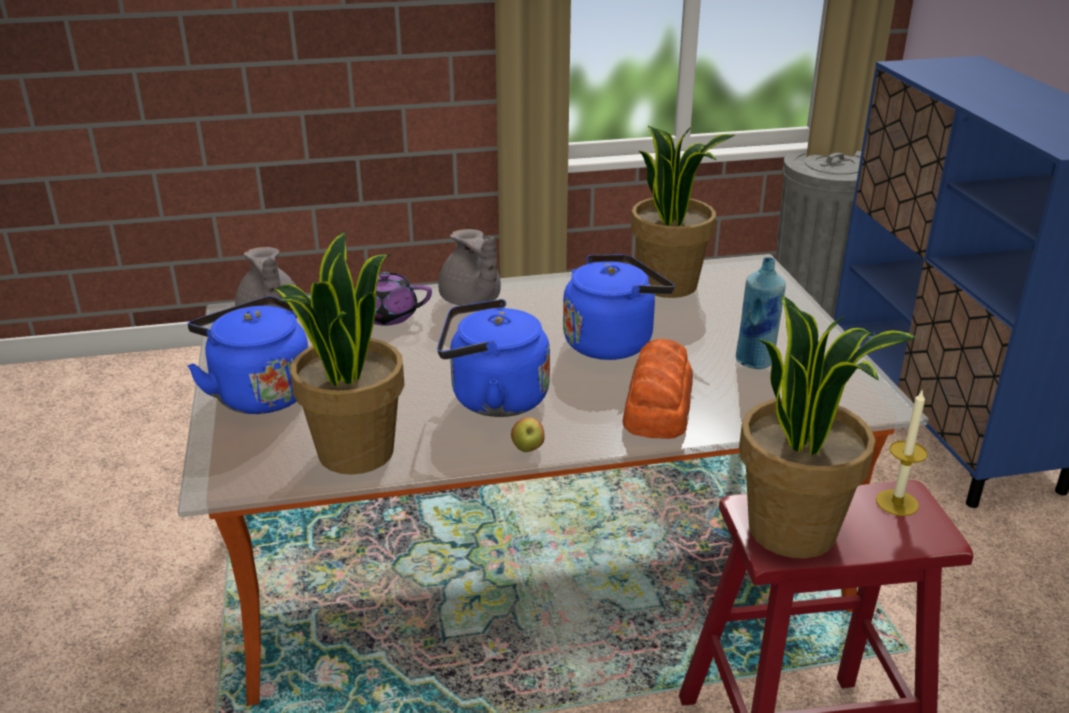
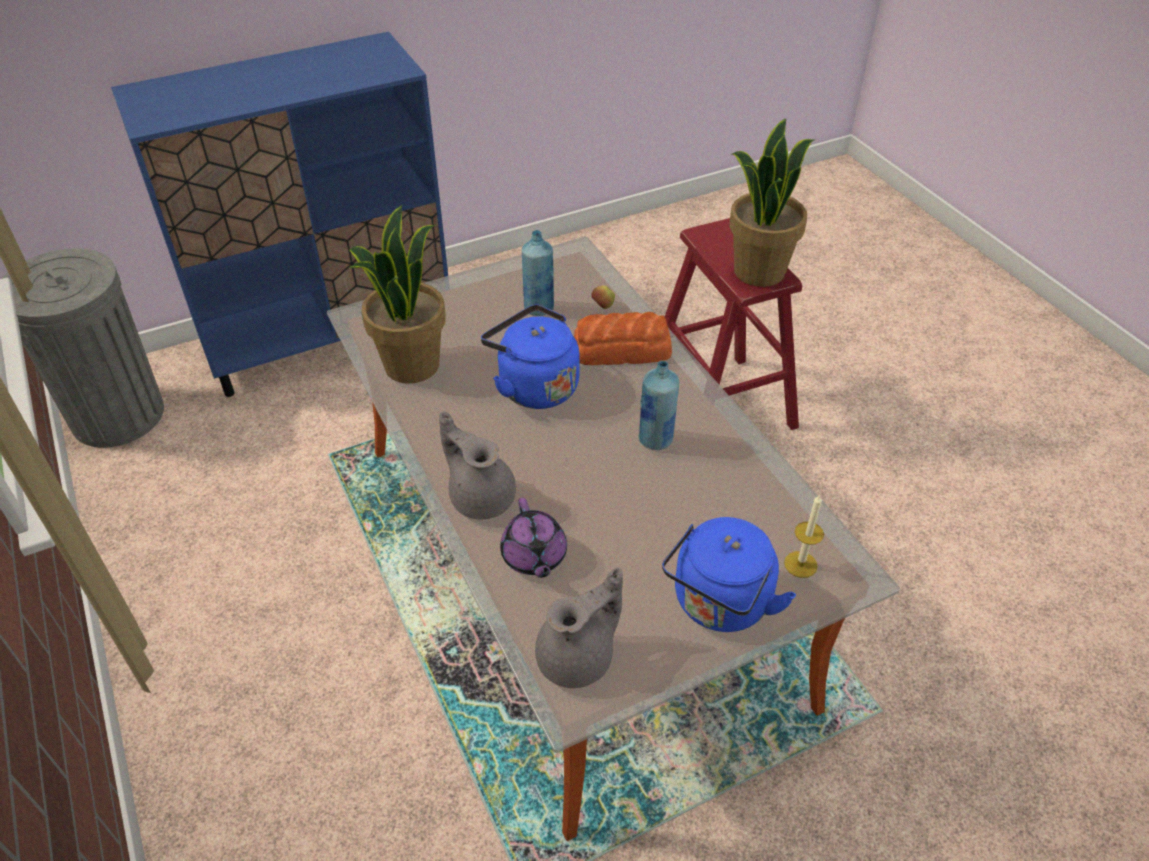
camera: 105 degrees left, 15 degrees up
(355, 452) = (770, 503): potted plant -> none
(471, 301) = (481, 496): grey teapot -> grey teapot turned 90 degrees counterclockwise
(493, 399) = (655, 440): blue kettle -> blue bottle
(528, 448) = (714, 406): apple -> apple (602, 306)
(897, 502) = (710, 237): candle -> candle (800, 564)

